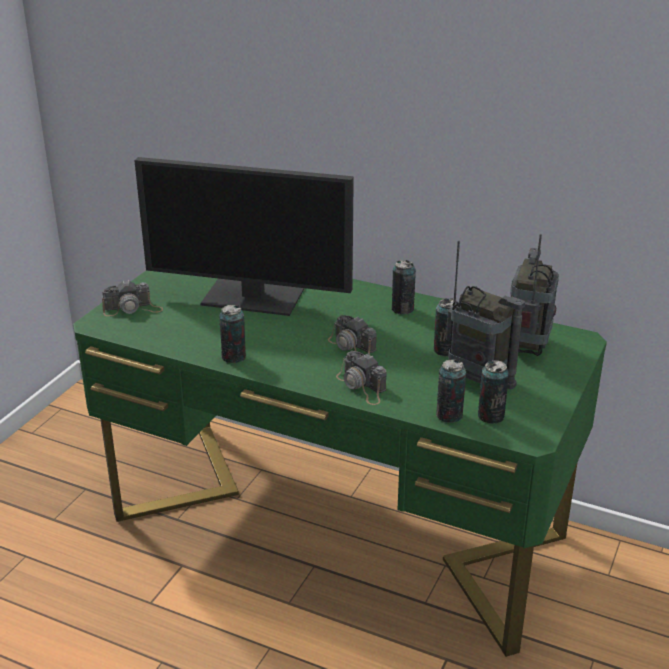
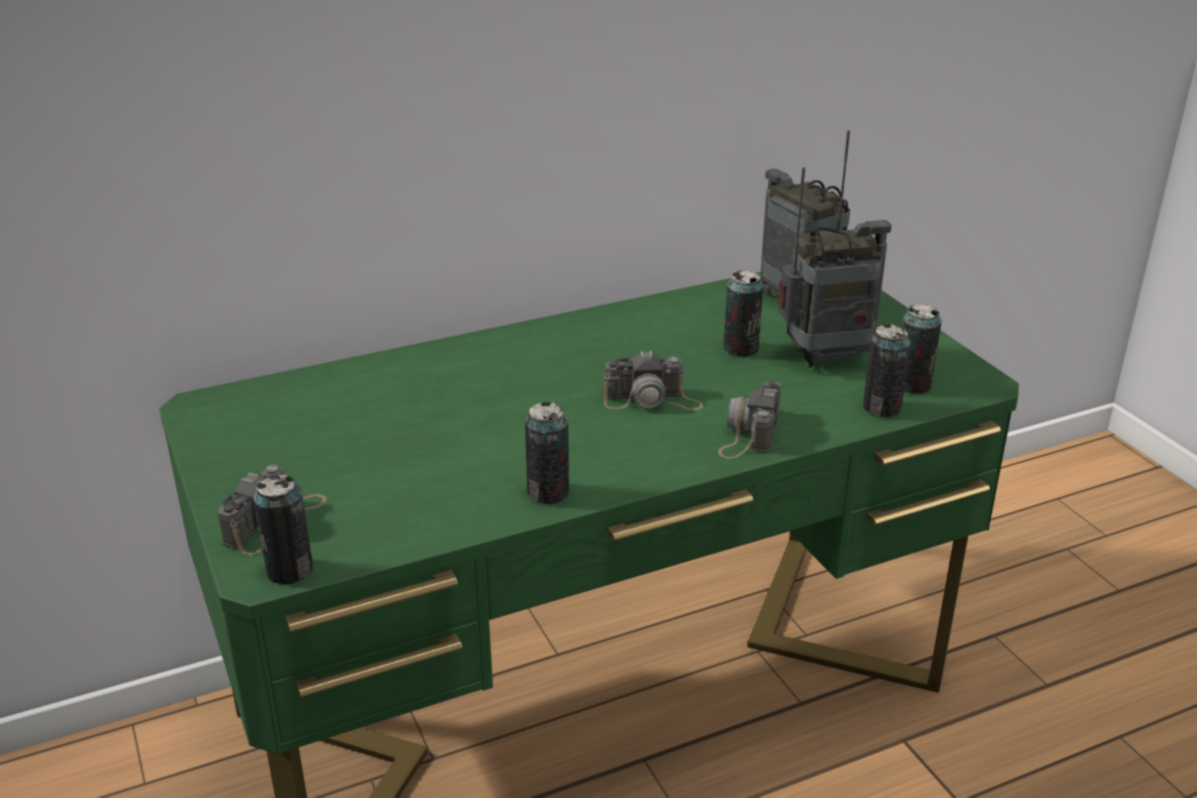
camera: 50 degrees left, 0 degrees up
(254, 297) = (414, 411): monitor -> none
(362, 386) = (749, 433): camera -> camera turned 105 degrees clockwise
(402, 309) = (611, 332): can -> can (289, 570)

